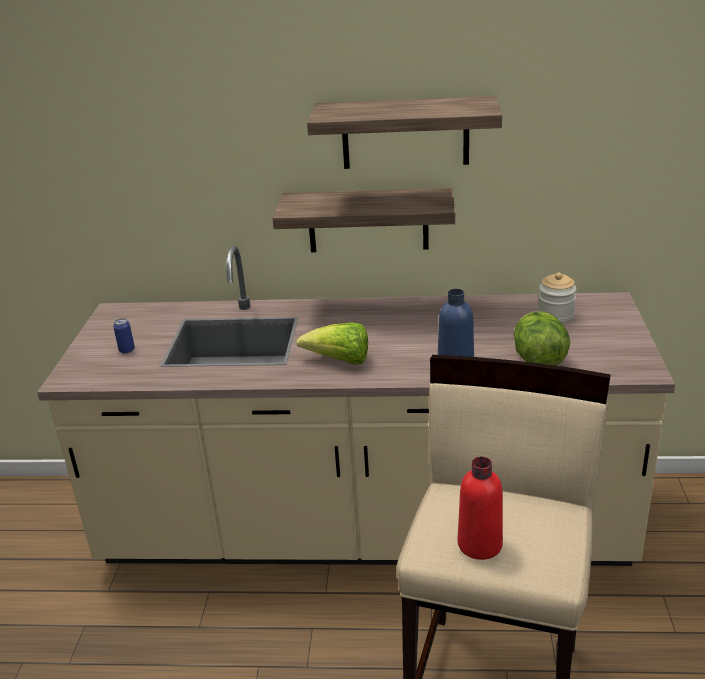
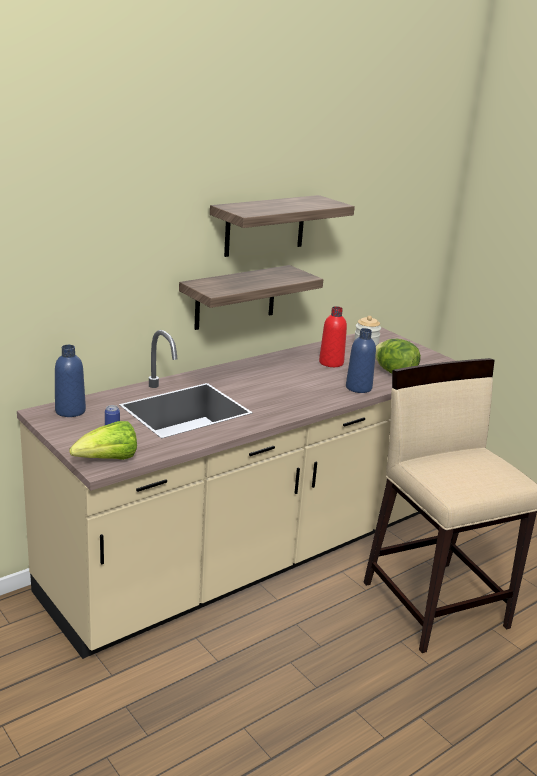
camera: 45 degrees left, 5 degrees down
(135, 315) = (70, 411): none -> blue bottle
(339, 361) = (284, 402): lettuce -> lettuce (108, 460)
(479, 544) = (472, 480): red bottle -> red bottle (331, 363)

